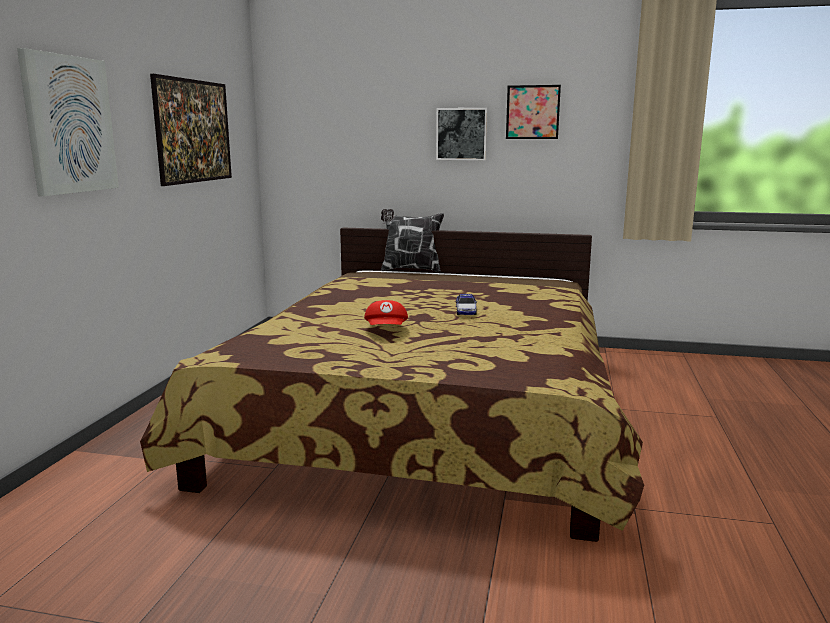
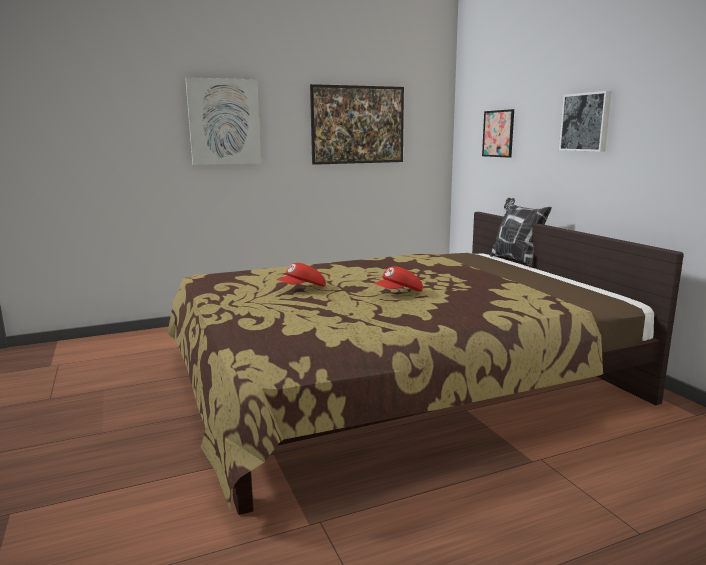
camera: 55 degrees right, 0 degrees up
(466, 310) = (399, 293): toy car -> red cap
(532, 112) = (656, 92): picture -> picture (498, 133)

